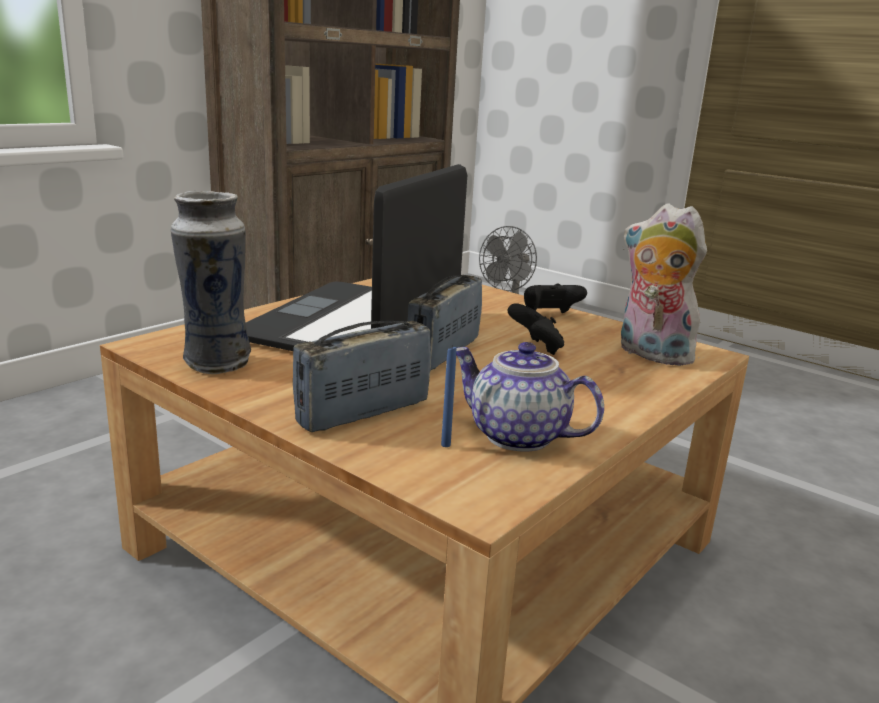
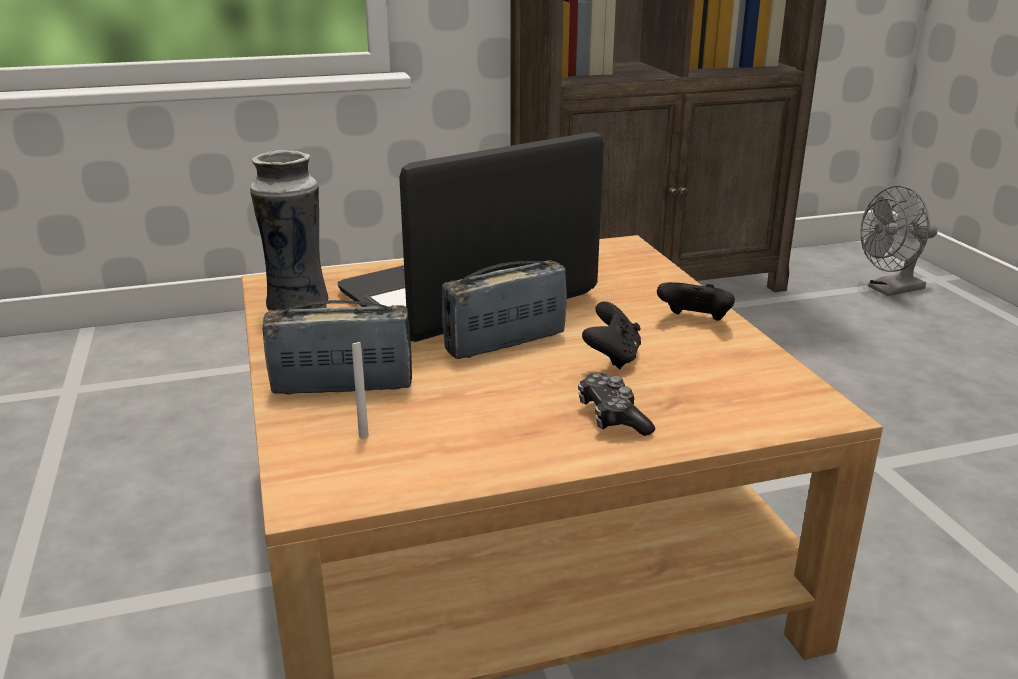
camera: 35 degrees right, 5 degrees up
(445, 445) = (363, 436): blue candle -> white candle
(516, 436) = (437, 446): teapot -> none
(600, 386) = (612, 417): none -> game controller
(650, 354) = (740, 394): plush toy -> none

